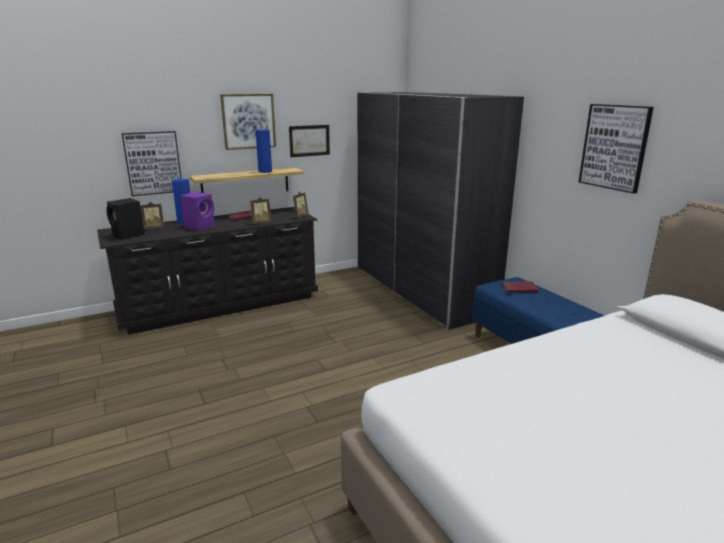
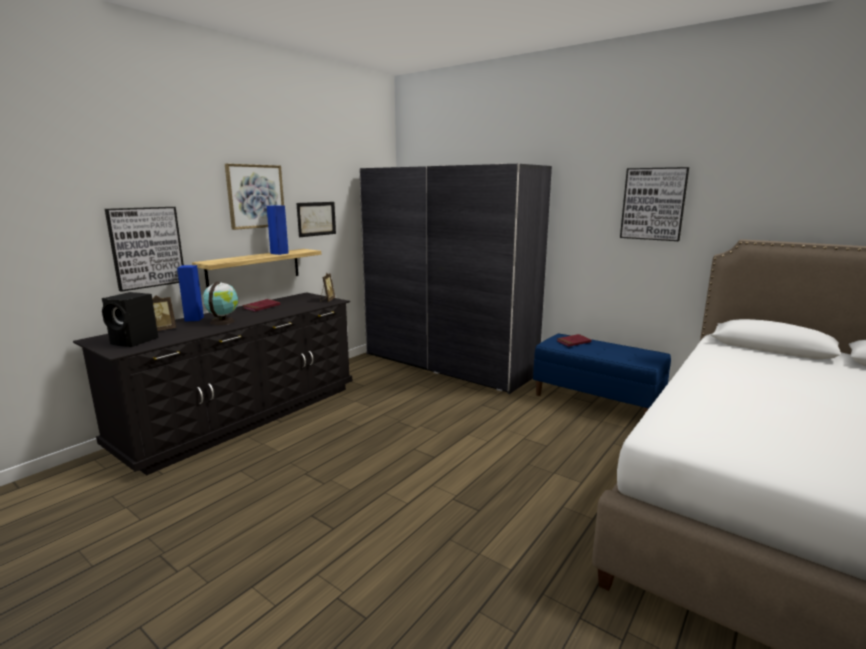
camera: 25 degrees left, 5 degrees down
(200, 226) = (223, 321): purple speaker -> globe
(261, 223) = (293, 310): picture frame -> none

